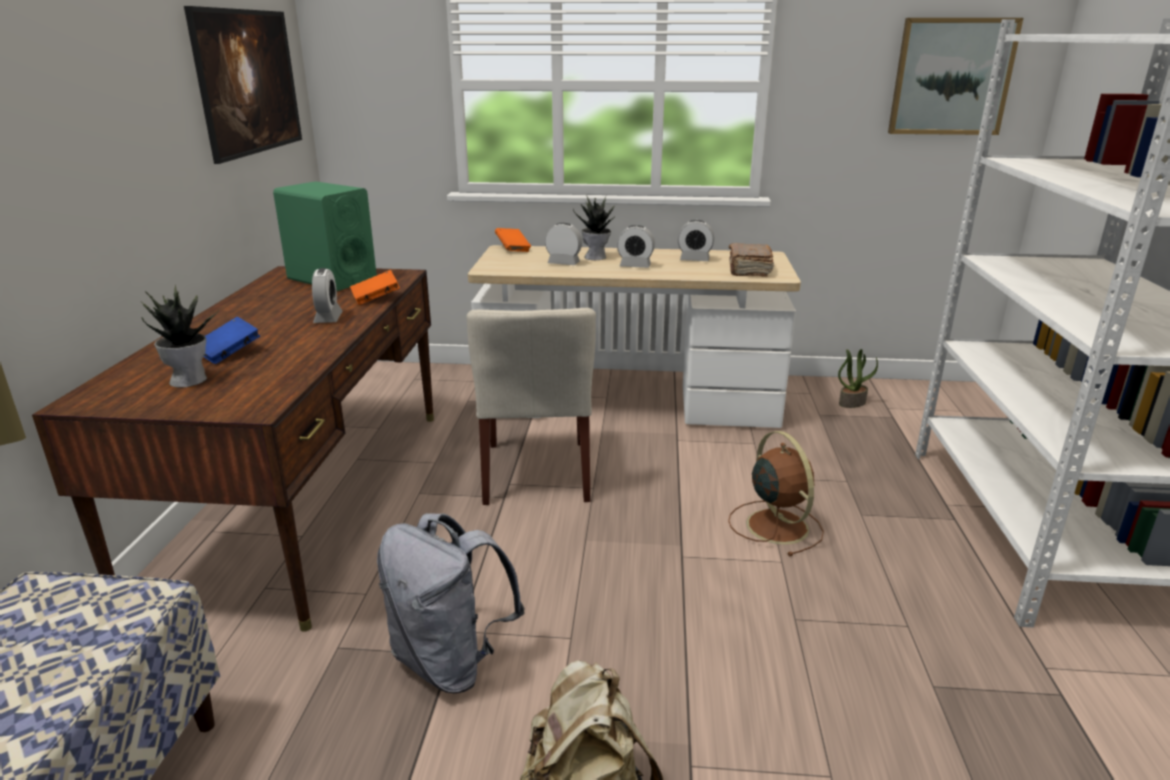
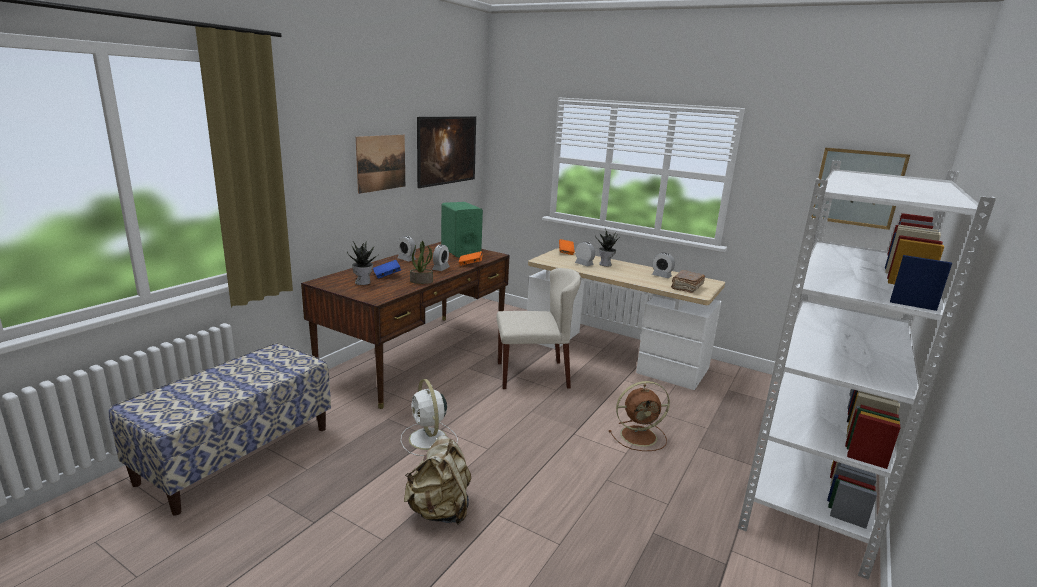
camera: 25 degrees right, 5 degrees down
(137, 111) = (381, 163): none -> picture
(451, 661) = (428, 439): grey backpack -> white fan
(537, 472) = (533, 374): beige chair -> beige chair turned 120 degrees counterclockwise
(635, 266) = (621, 273): alarm clock -> alarm clock (406, 259)
(775, 525) = (640, 436): brown fan -> brown fan turned 75 degrees clockwise
(852, 402) = (758, 389): potted plant -> potted plant (421, 281)

